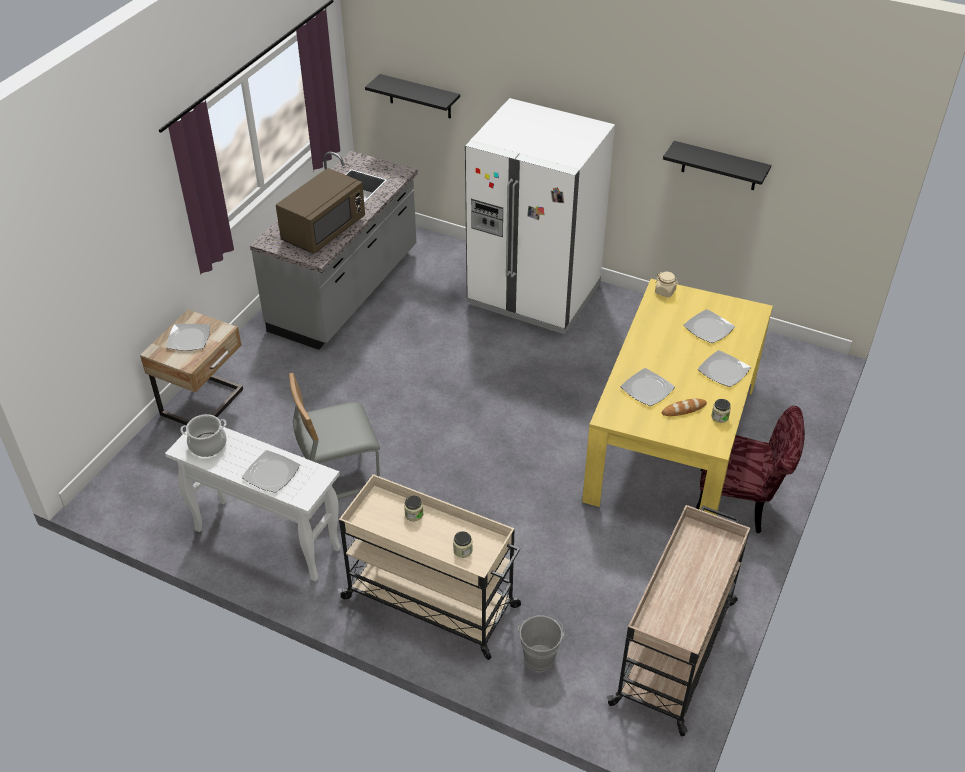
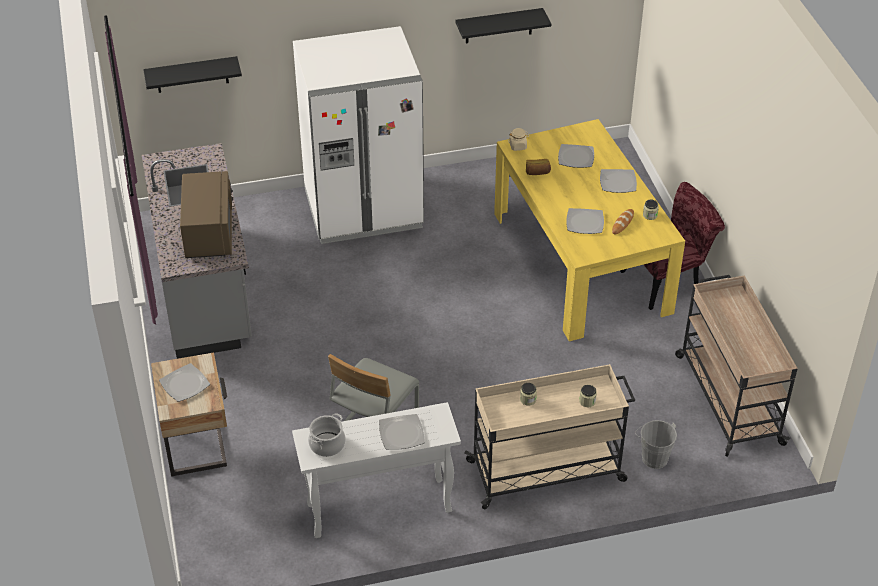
camera: 40 degrees left, 0 degrees up
(656, 323) = (537, 172): none -> bread

